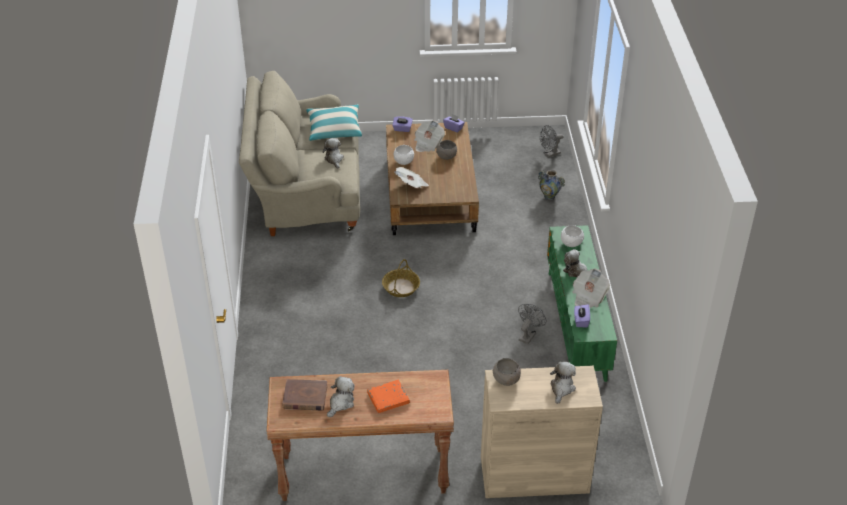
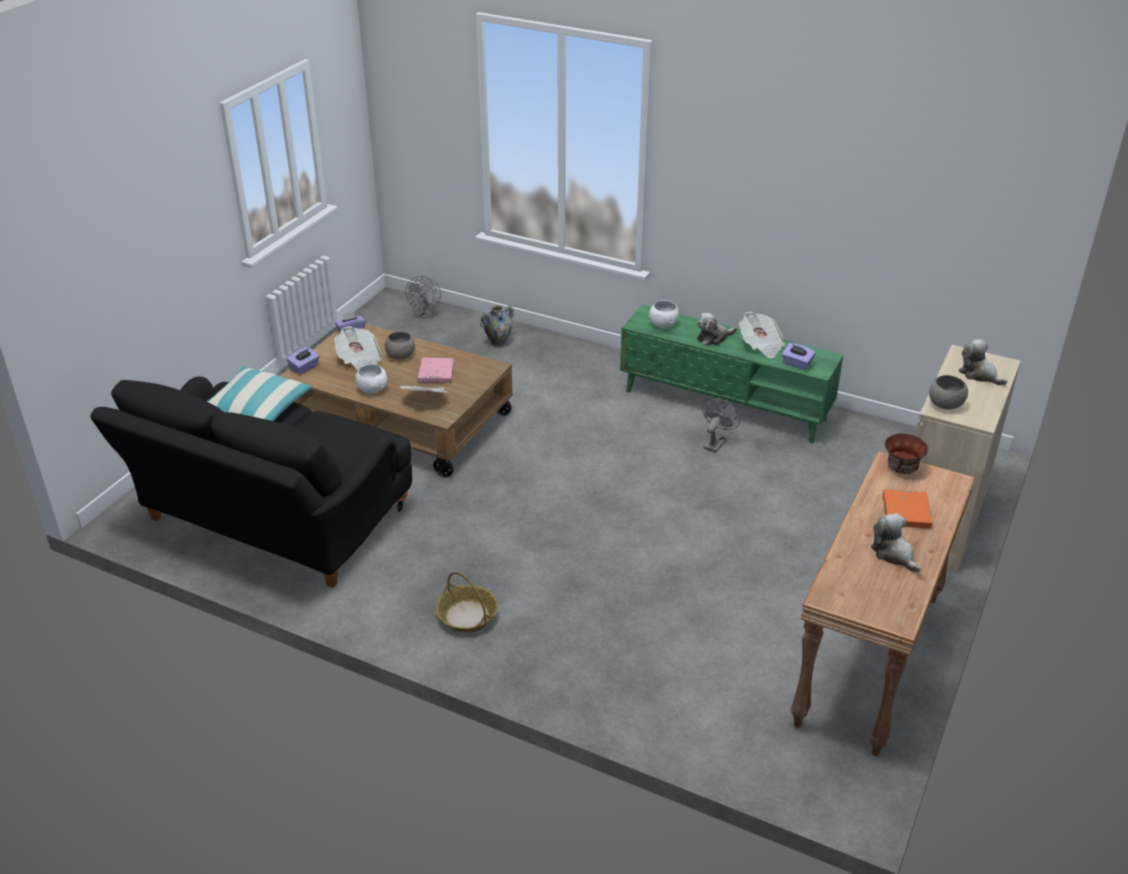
camera: 60 degrees left, 5 degrees down
(305, 191) = (272, 521): beige sofa -> black sofa
(305, 397) = (865, 583): brown book -> none
(334, 159) = (323, 430): plush toy -> none
(401, 287) = (552, 506): basket -> basket (467, 616)
(435, 385) = (902, 468): none -> bowl
(441, 177) = (436, 373): none -> pink book
(528, 335) = (716, 442): grey fan -> grey fan turned 60 degrees clockwise

